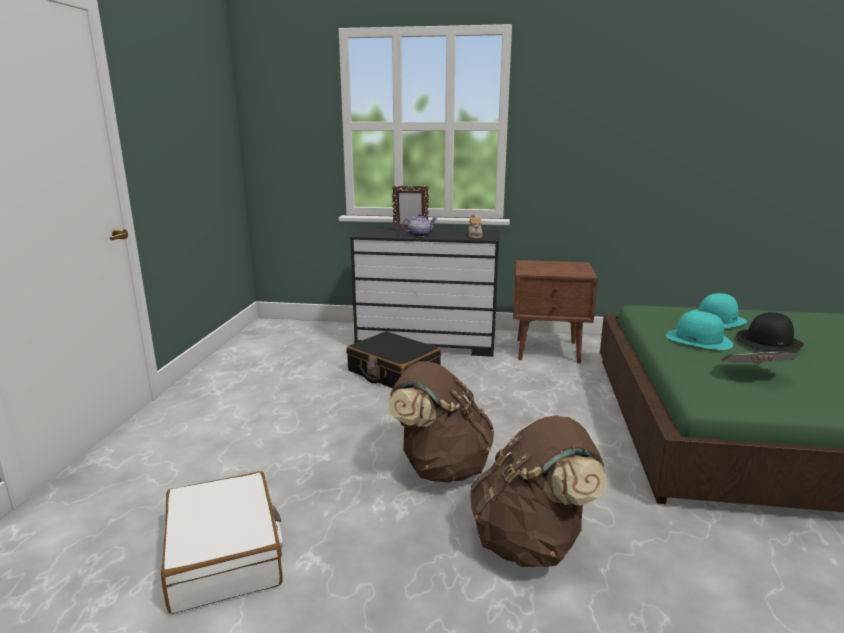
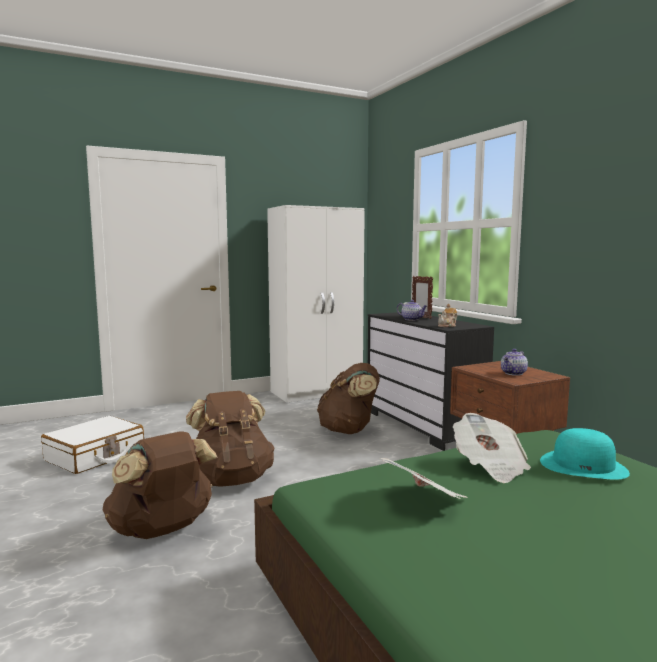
camera: 55 degrees right, 10 degrees down
(254, 350) = (317, 392): none -> white wardrobe
(393, 372) = (349, 430): black suitcase -> brown backpack
(562, 269) = (514, 373): none -> teapot
(698, 339) = (490, 466): turquoise hat -> newspaper
(768, 341) = (560, 499): black hat -> none

